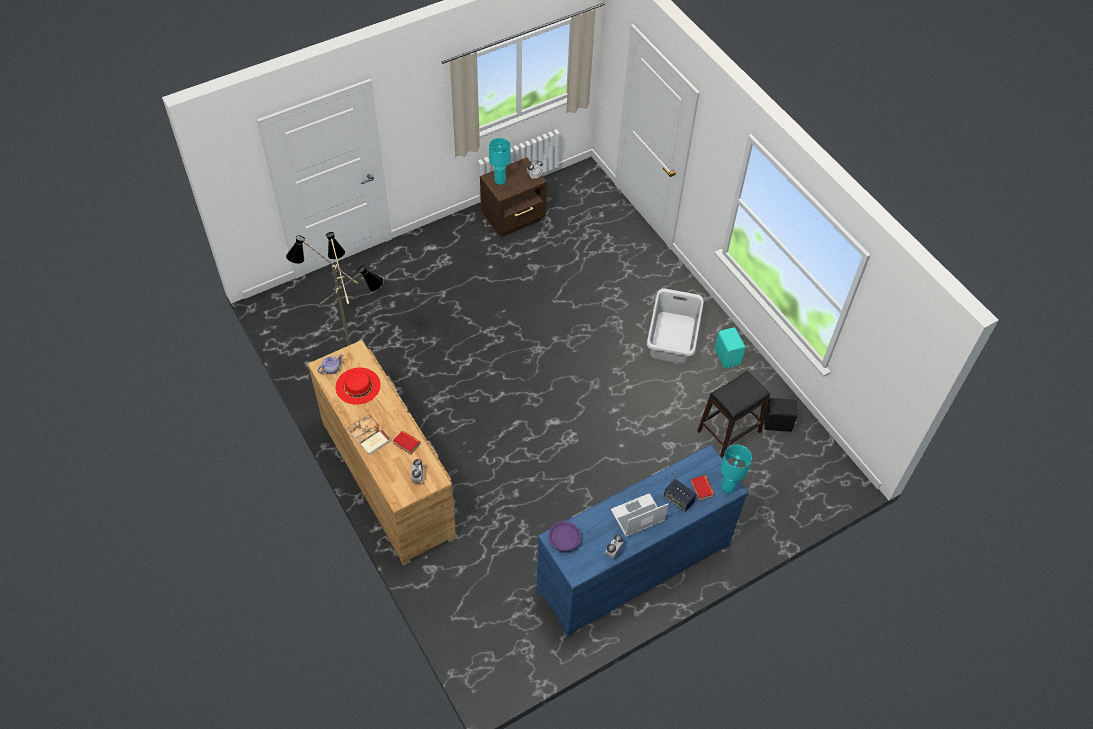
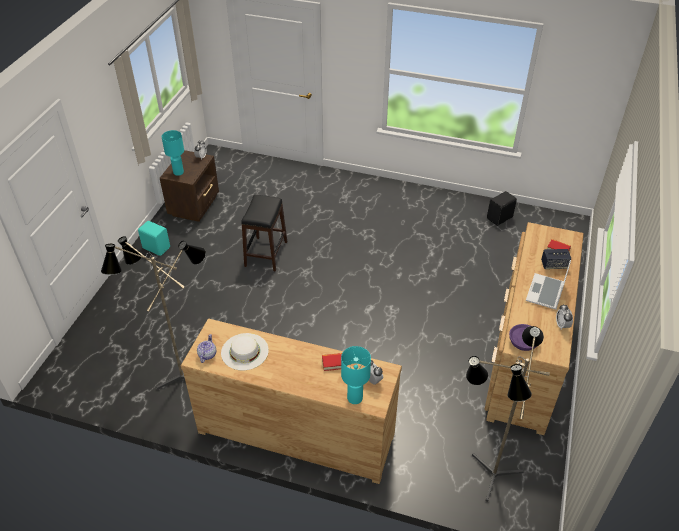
camera: 40 degrees left, 10 degrees down
(358, 386) = (244, 351): red hat -> white hat
(368, 436) = (297, 380): book -> none
(487, 626) = (487, 474): none -> floor lamp
(632, 565) = (525, 357): blue dresser -> brown dresser
(673, 337) = (383, 211): grey laundry basket -> none
(727, 356) = (427, 201): turquoise speaker -> turquoise speaker (156, 247)
(728, 431) = (479, 240): black stool -> black stool (265, 254)
(728, 487) = (570, 238): turquoise table lamp -> turquoise table lamp (354, 398)

